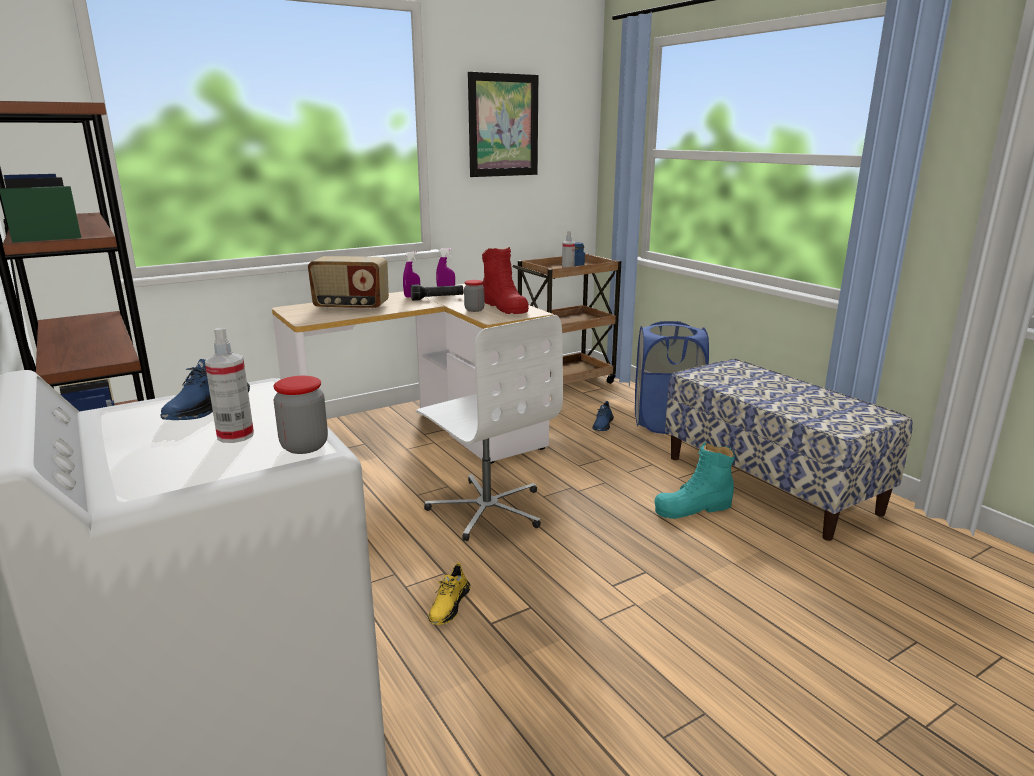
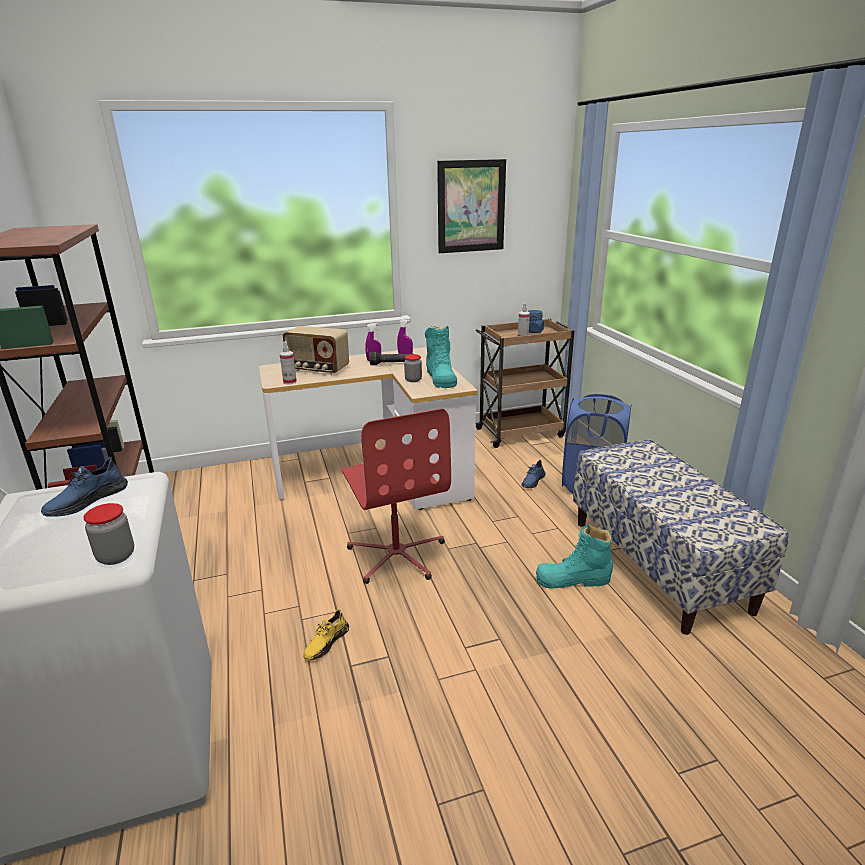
camera: 15 degrees right, 5 degrees up
(235, 435) = (81, 537): spray bottle -> spray bottle (290, 382)
(487, 508) = (397, 554): white office chair -> red office chair
(504, 307) = (441, 378): red boot -> turquoise boot

